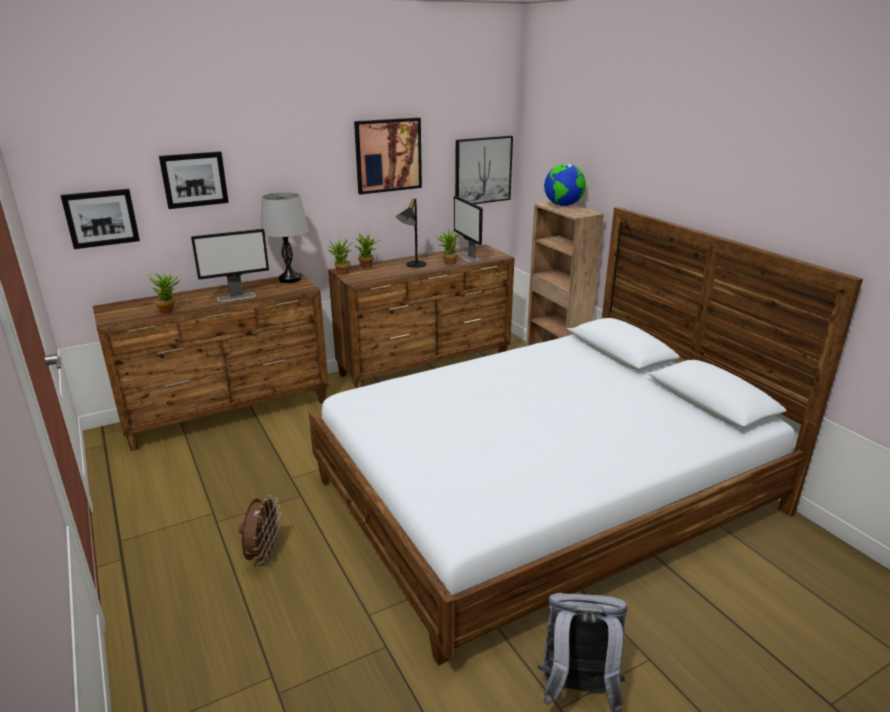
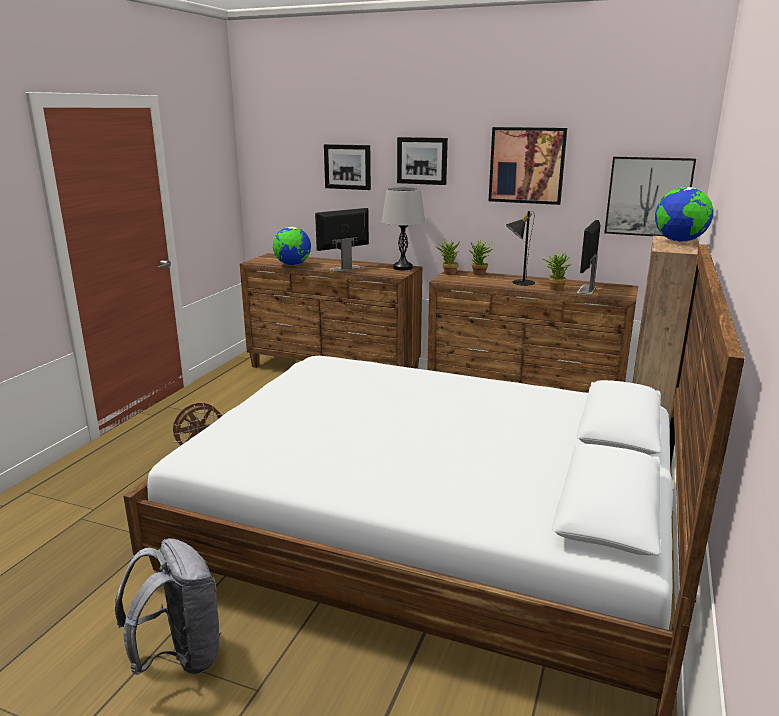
camera: 50 degrees right, 5 degrees down
(101, 218) = (283, 188): picture -> picture (422, 160)
(169, 310) = (292, 265): potted plant -> globe
(237, 297) = (344, 268): monitor -> monitor turned 120 degrees clockwise

